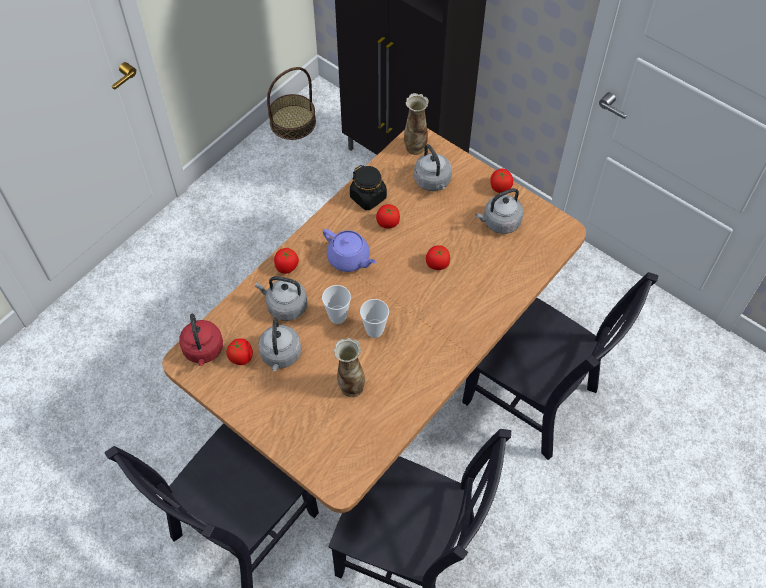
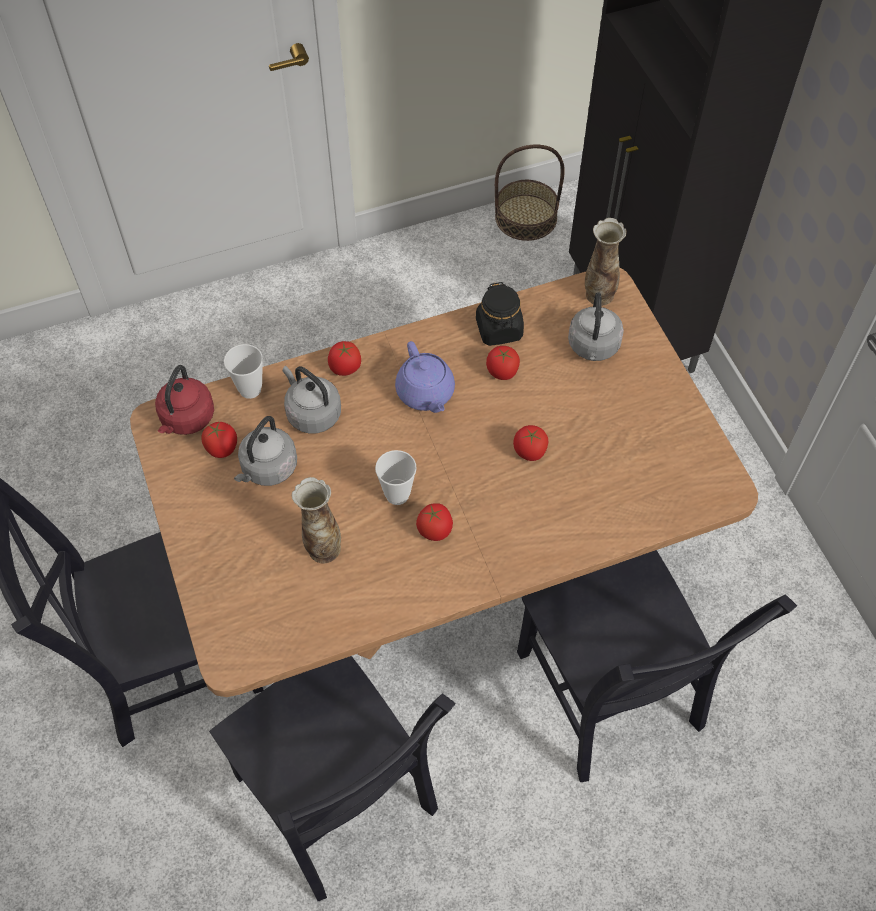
camera: 30 degrees right, 0 degrees up
(337, 316) = (364, 456): cup -> cup (250, 389)
(499, 222) = (645, 438): grey kettle -> none
(500, 187) = (676, 394): tomato -> tomato (435, 530)

